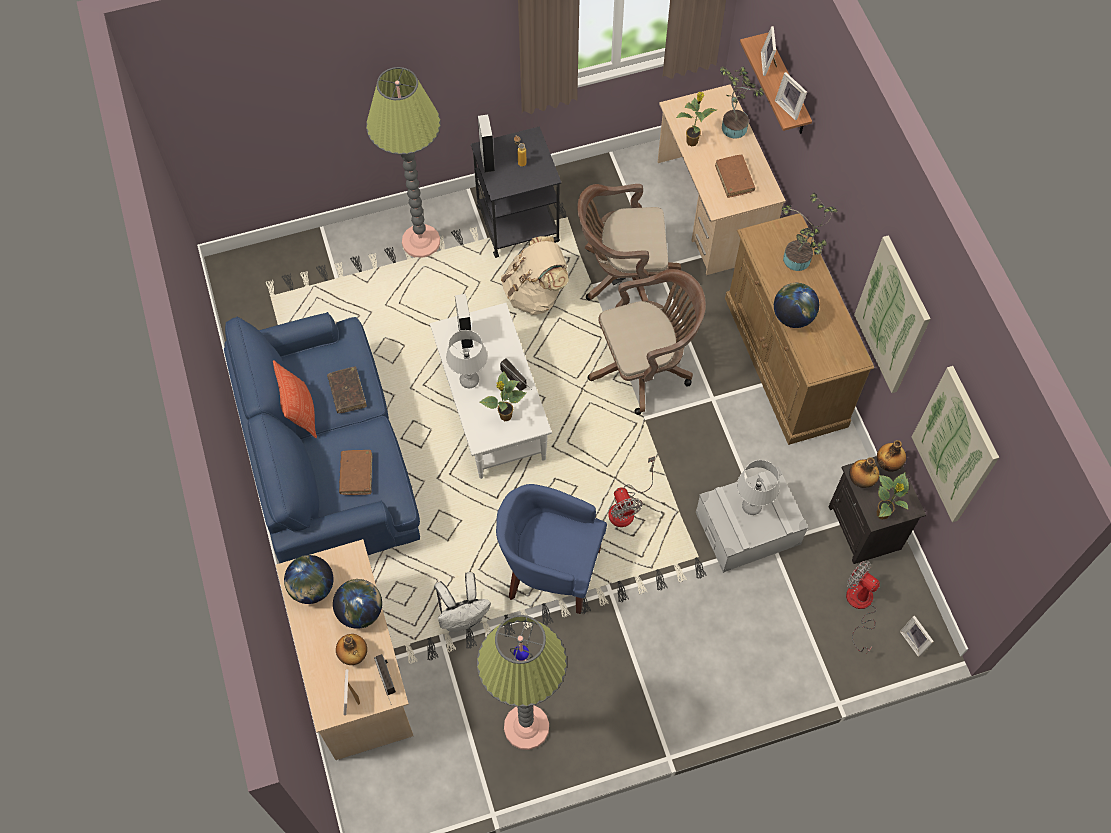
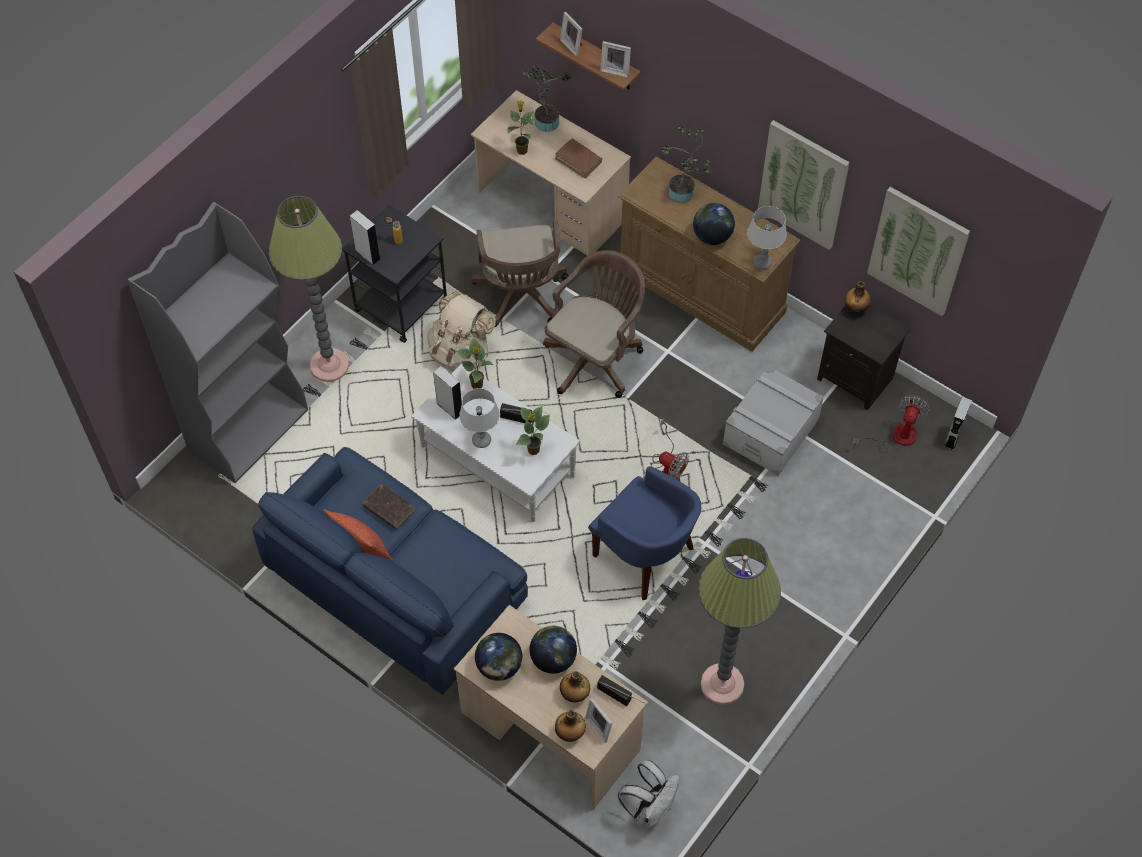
camera: 35 degrees left, 5 degrees down
(318, 257) = (248, 429): none -> grey bookcase
(356, 474) = (450, 567): brown book -> none
(463, 617) = (606, 635): white backpack -> white backpack (650, 809)
(550, 569) = (645, 556): blue armchair -> blue armchair turned 120 degrees counterclockwise
(623, 275) = (521, 297): brown office chair -> brown office chair turned 60 degrees counterclockwise
(751, 506) = (771, 407): grey table lamp -> grey table lamp (762, 262)
(859, 606) = (895, 437): fan -> fan turned 105 degrees clockwise
(861, 480) = (846, 332): bottle -> bottle (570, 733)
(882, 514) = (880, 347): potted plant -> potted plant (477, 385)
(914, 640) = (952, 437): picture frame -> grey speaker

